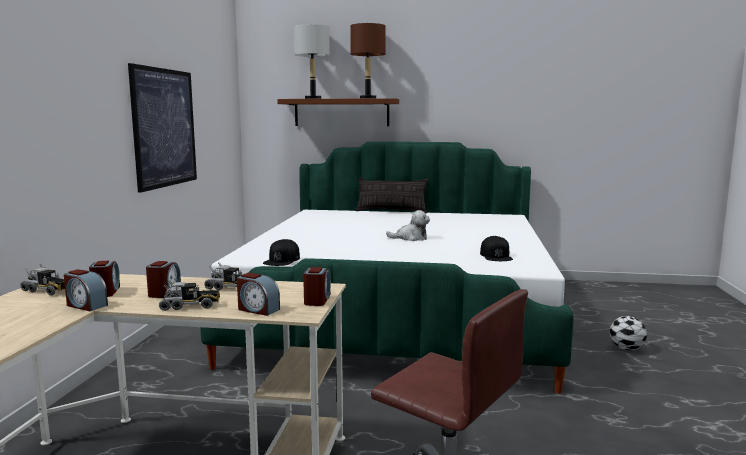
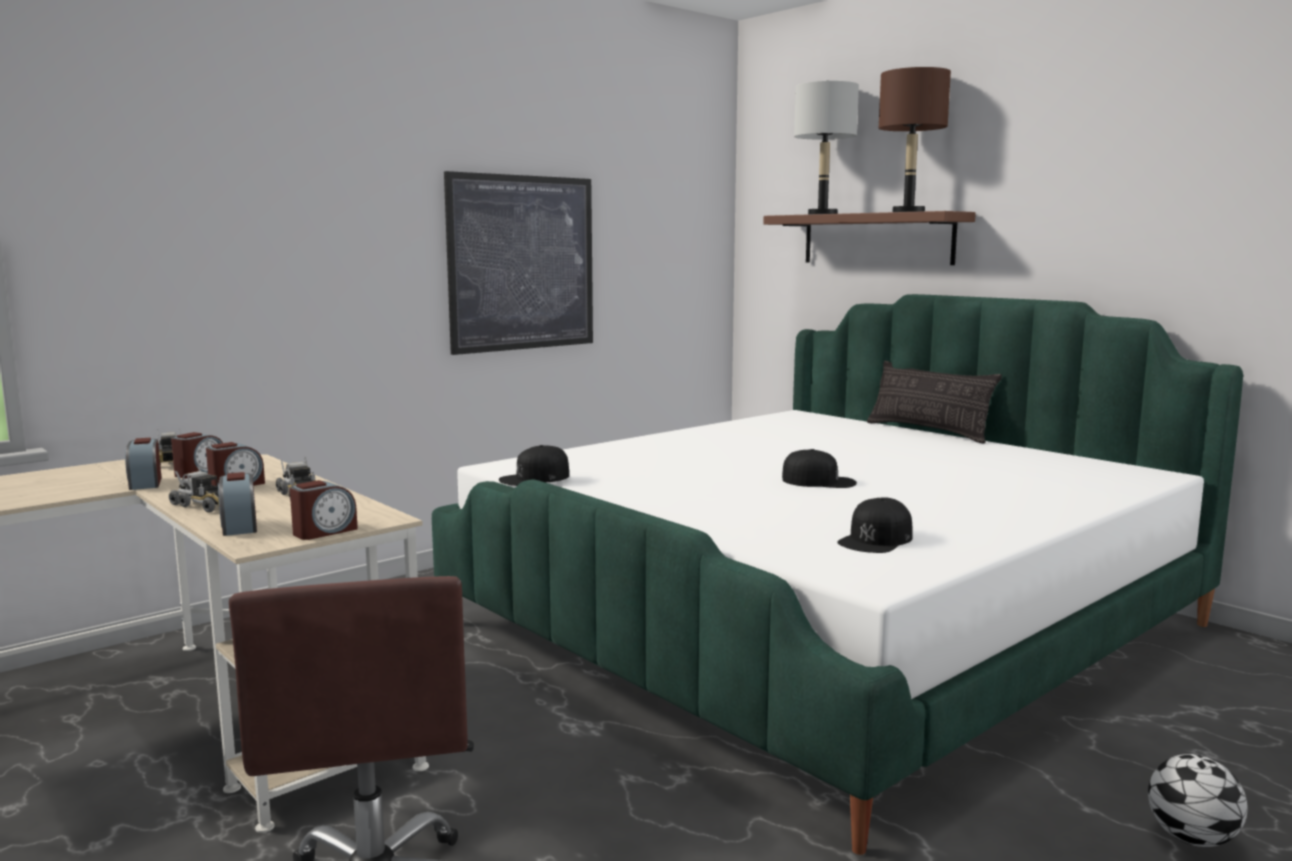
camera: 40 degrees right, 0 degrees up
(410, 238) = (819, 481): plush toy -> black cap

